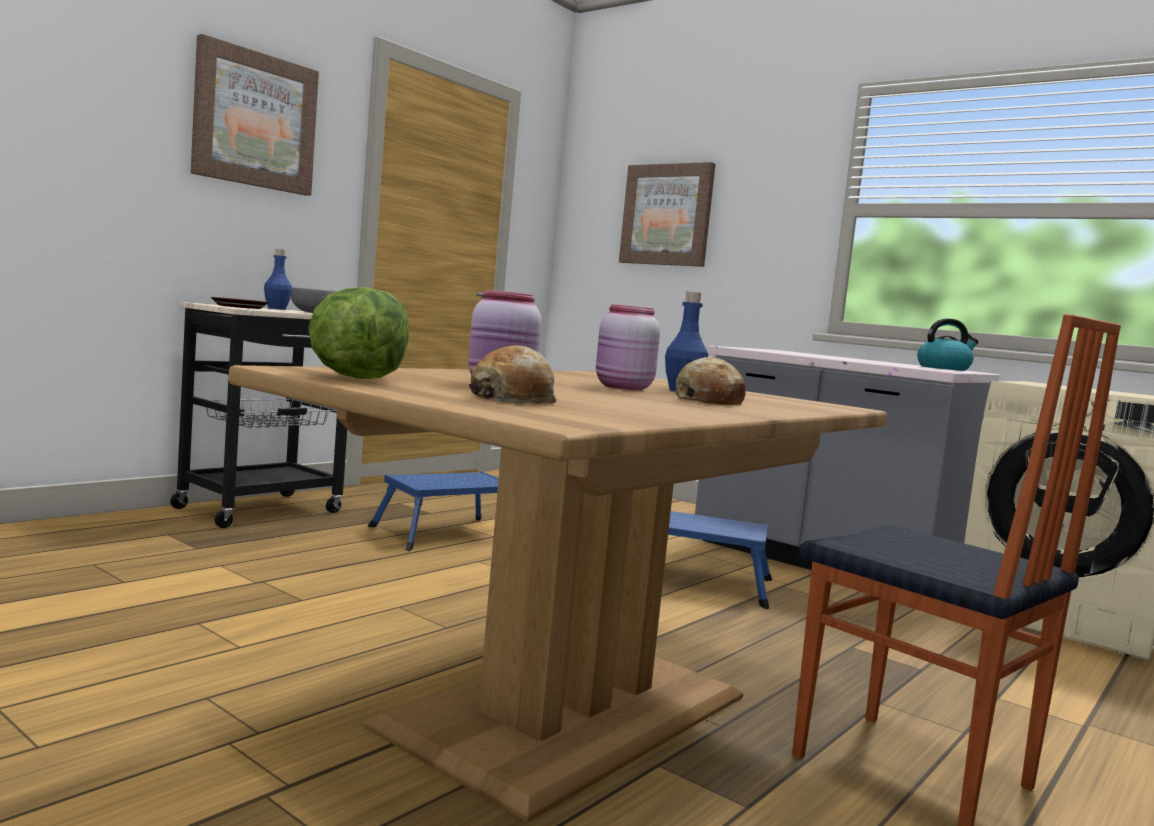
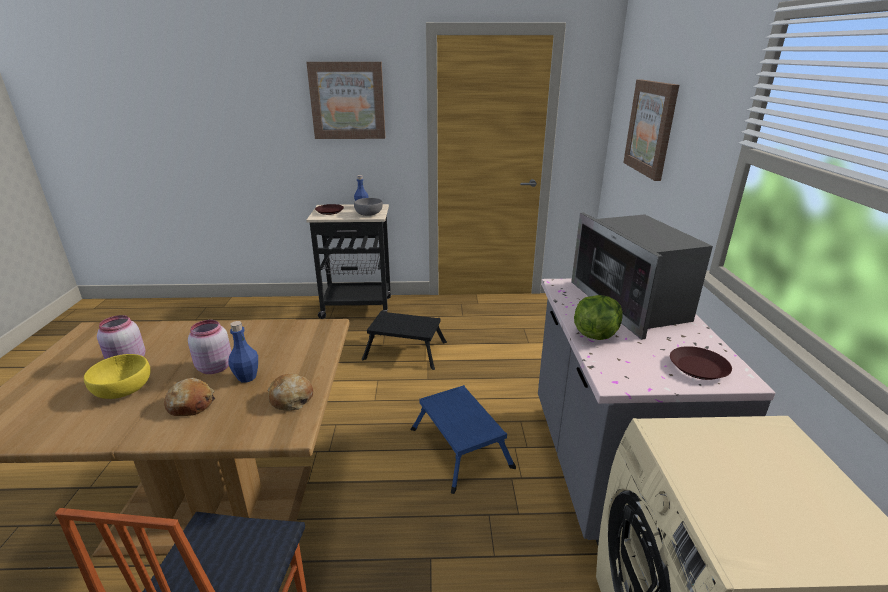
camera: 50 degrees right, 20 degrees up
(357, 378) = (77, 348): lettuce -> lettuce (595, 334)
(447, 533) = (406, 350): blue step ladder -> black step ladder
(513, 399) = (54, 392): bread -> bread (291, 398)
(594, 397) = (122, 390): none -> yellow bowl
(812, 354) = (631, 303): none -> microwave
(944, 368) = (698, 367): kettle -> brown plate

